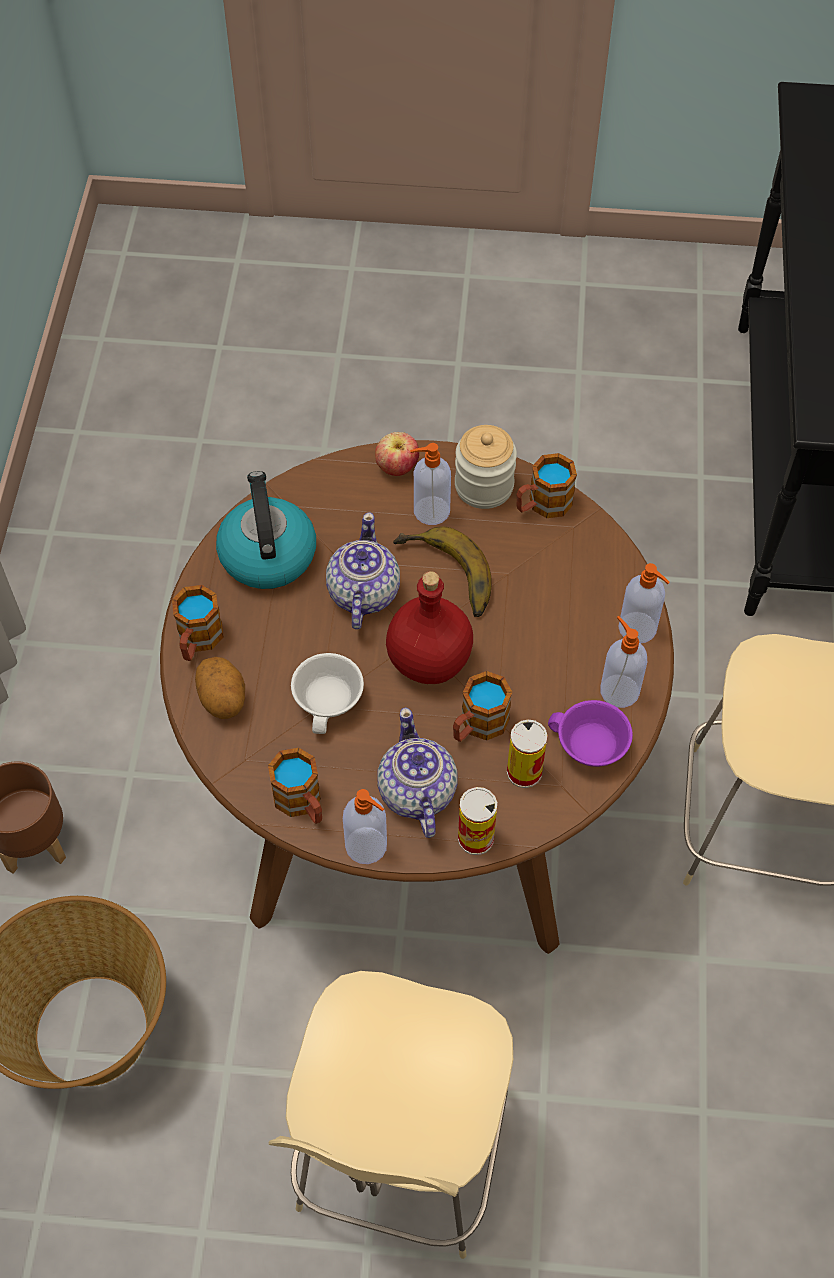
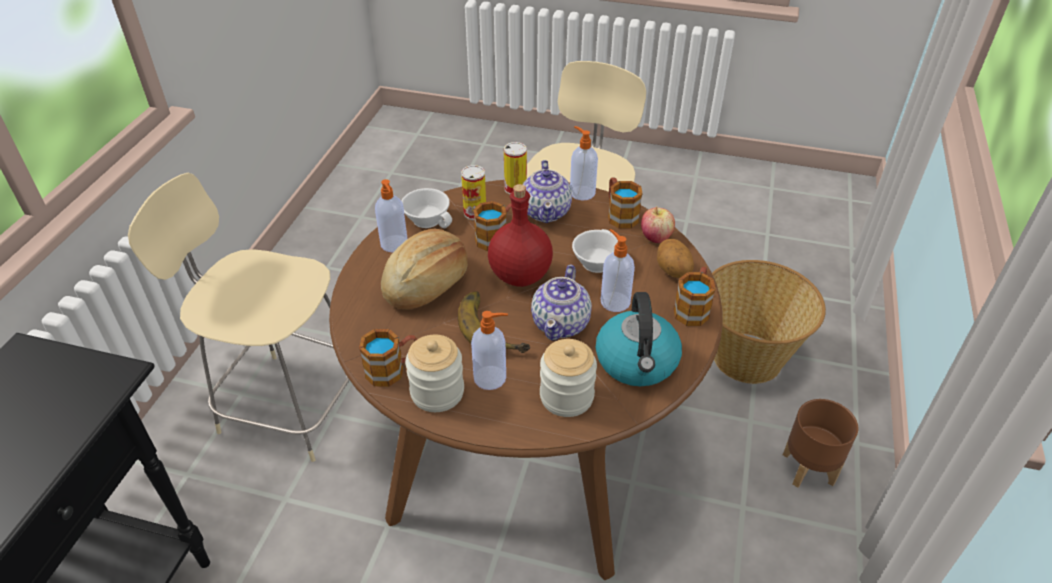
camera: 170 degrees left, 15 degrees down
(343, 501) = (566, 397): none -> jar
(397, 468) = (511, 420): apple -> apple (656, 237)
(547, 629) = (428, 284): none -> bread
(588, 748) = (429, 219): purple cup -> white cup
(638, 629) = (361, 276): soap dispenser -> soap dispenser (614, 301)

